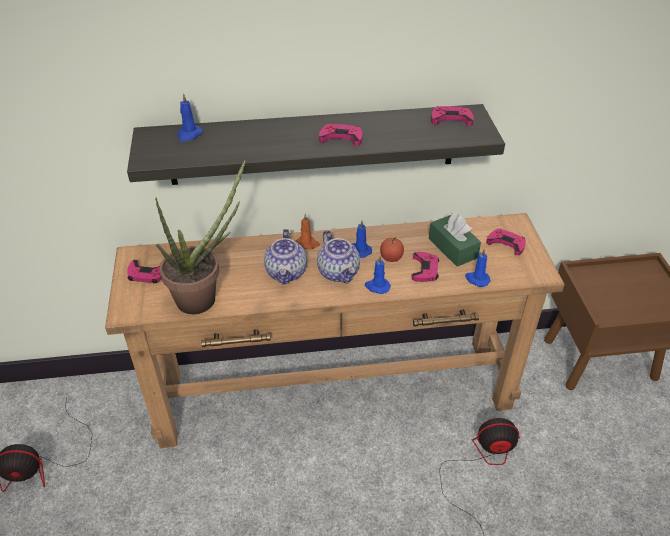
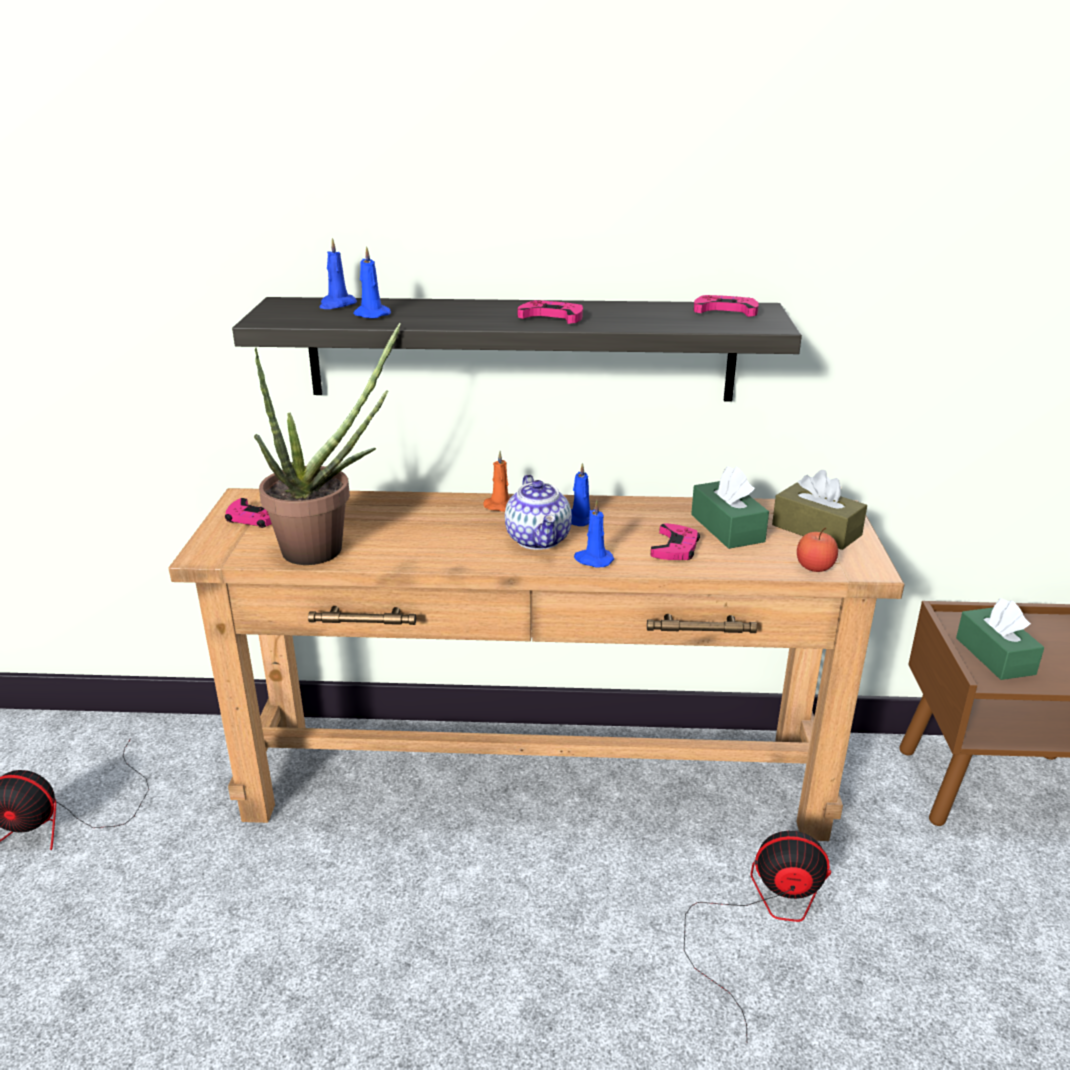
camera: 10 degrees right, 15 degrees down
(287, 273) = (459, 533): teapot -> none
(391, 257) = (626, 530): apple -> apple (814, 567)
(477, 279) = (757, 565): blue candle -> blue candle (370, 314)
(506, 243) = (816, 530): pink game controller -> brown tissue box
(606, 298) = (995, 656): none -> green tissue box

